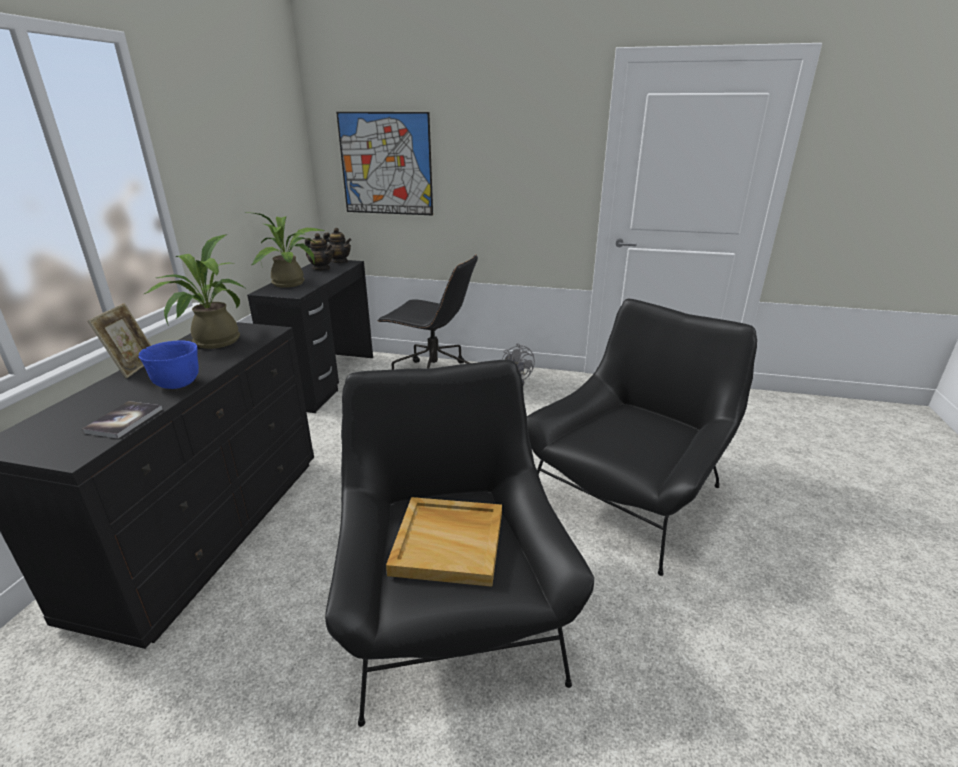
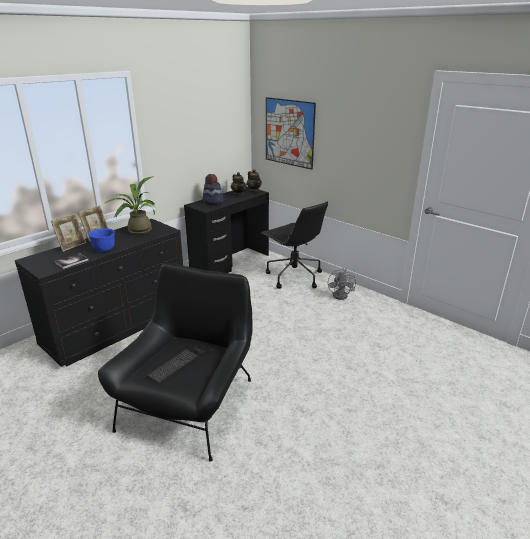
camera: 30 degrees right, 0 degrees up
(92, 394) = (72, 246): none -> picture frame
(293, 283) = (213, 201): potted plant -> hat
(449, 542) = (179, 363): beige tray -> keyboard
(628, 496) = (342, 387): black armchair -> none

